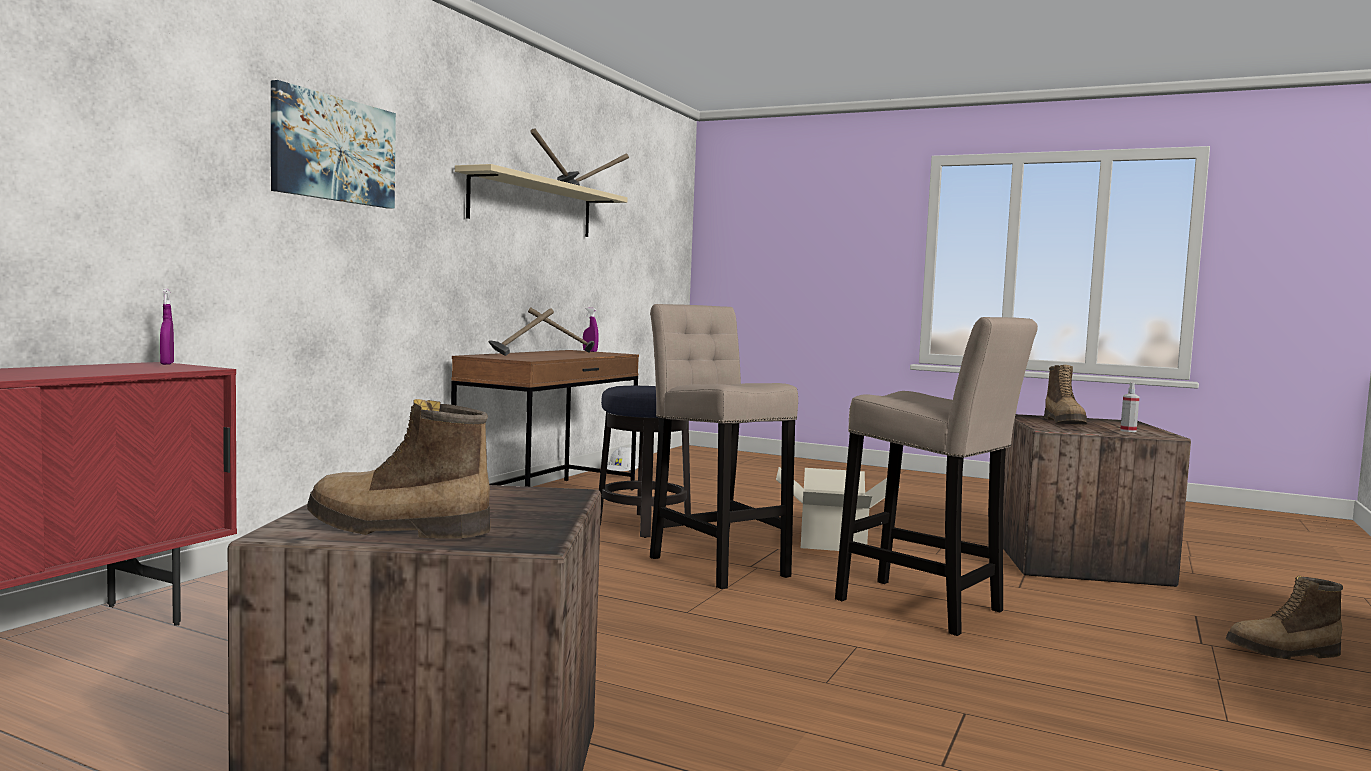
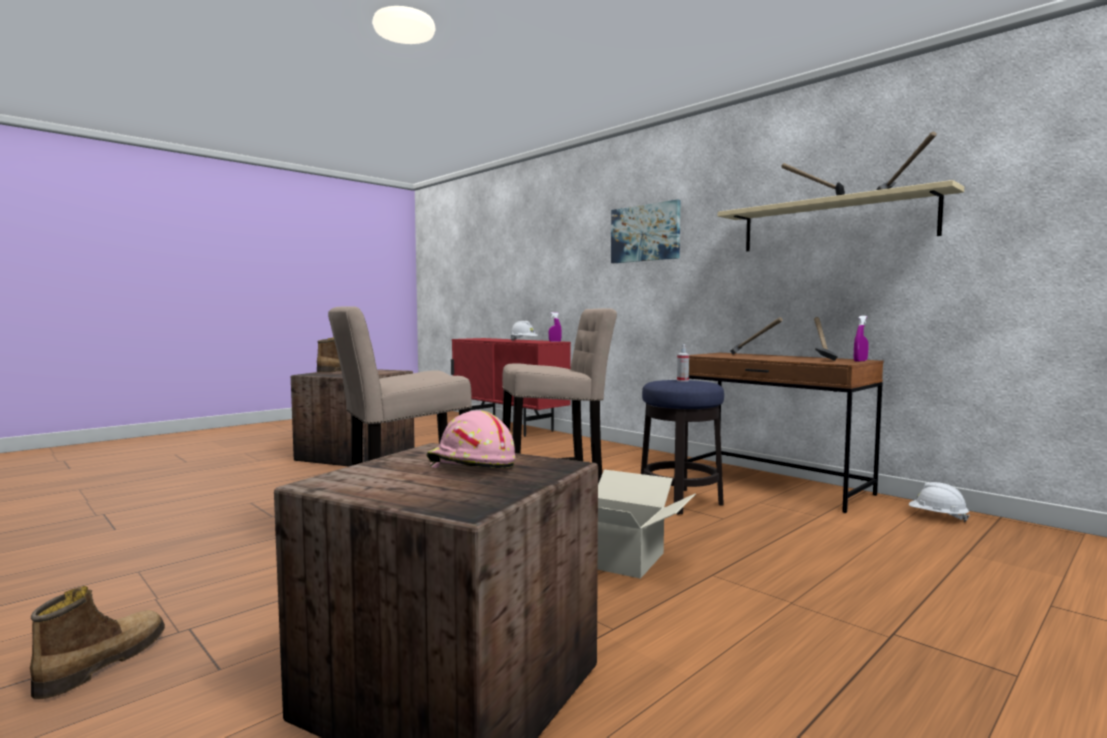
camera: 110 degrees right, 0 degrees up
(116, 370) = (523, 341): none -> white hard hat
(1065, 423) = (470, 464): boot -> pink hard hat
(1128, 431) = (370, 474): spray bottle -> spray bottle (682, 381)

